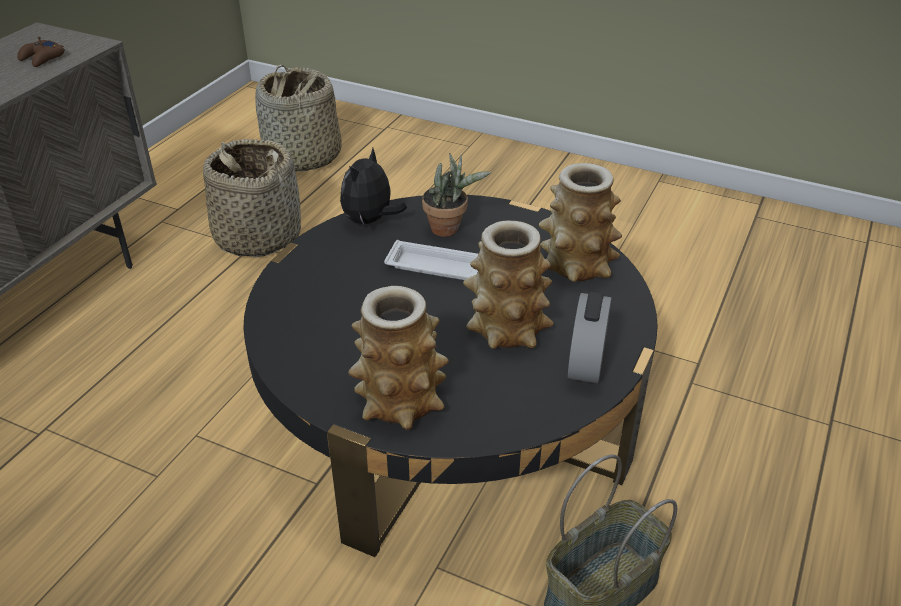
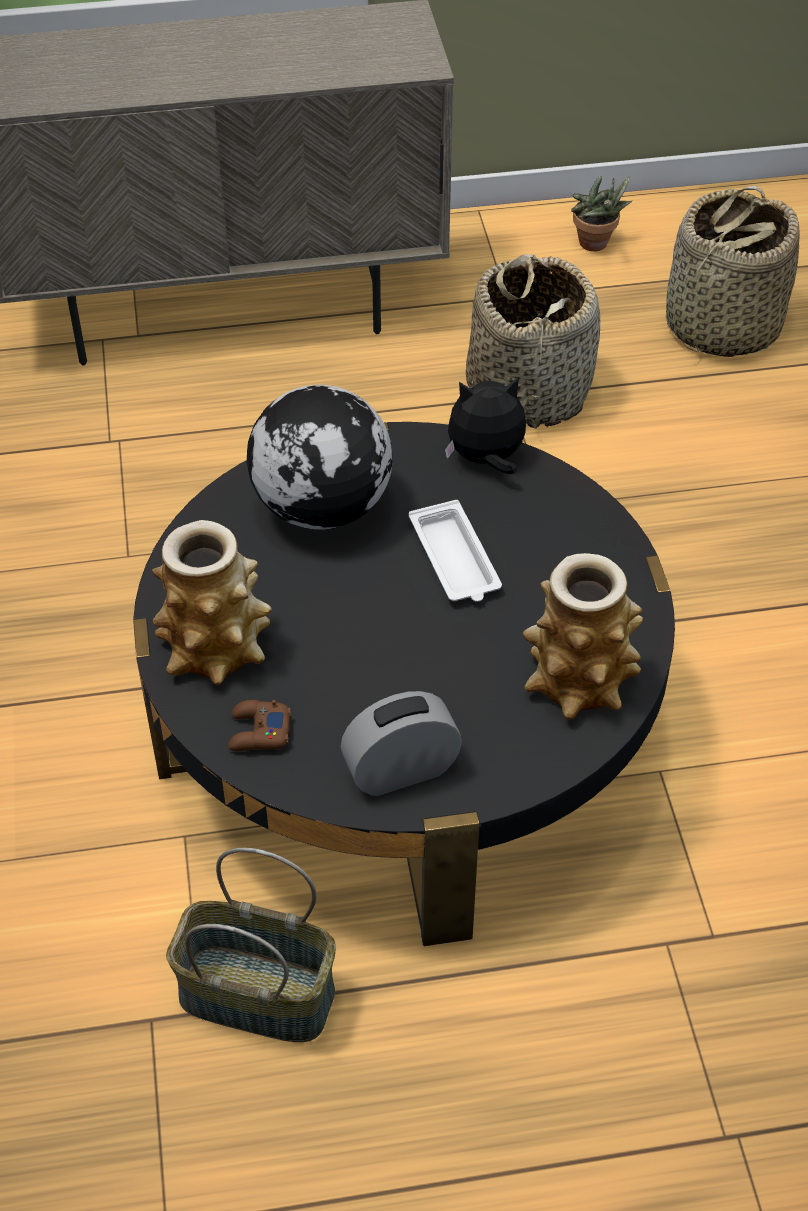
camera: 55 degrees right, 10 degrees up
(42, 58) = (357, 57): brown game controller -> brown game controller (258, 732)
(331, 298) = (323, 508): none -> globe
(449, 229) = (537, 532): potted plant -> potted plant (596, 245)
(507, 328) = (401, 674): vase -> none

